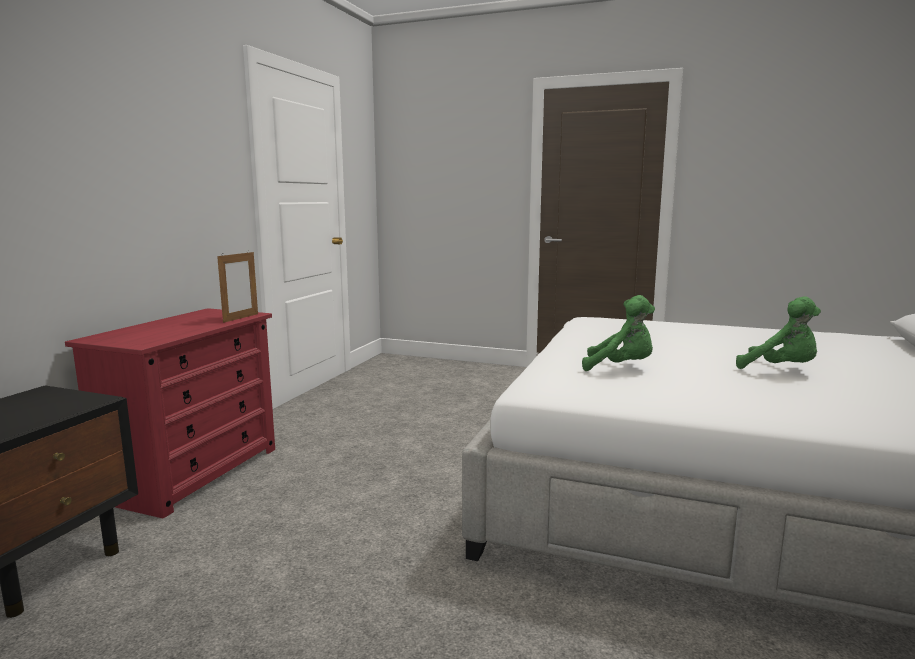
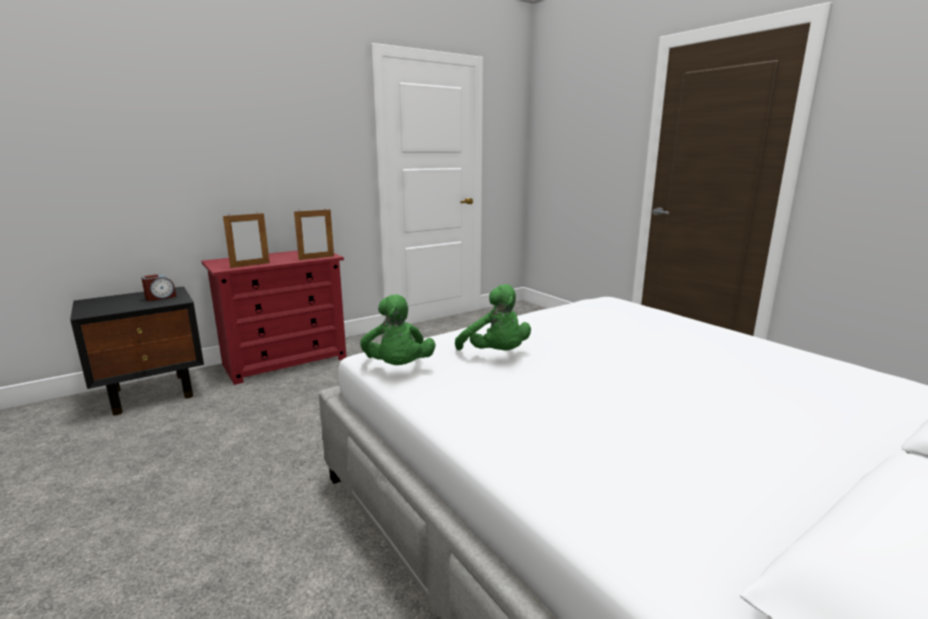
camera: 35 degrees right, 5 degrees up
(49, 403) = (160, 297): none -> alarm clock
(172, 335) = (250, 265): none -> picture frame
(780, 369) = (655, 400): green plush toy -> green plush toy (398, 368)

